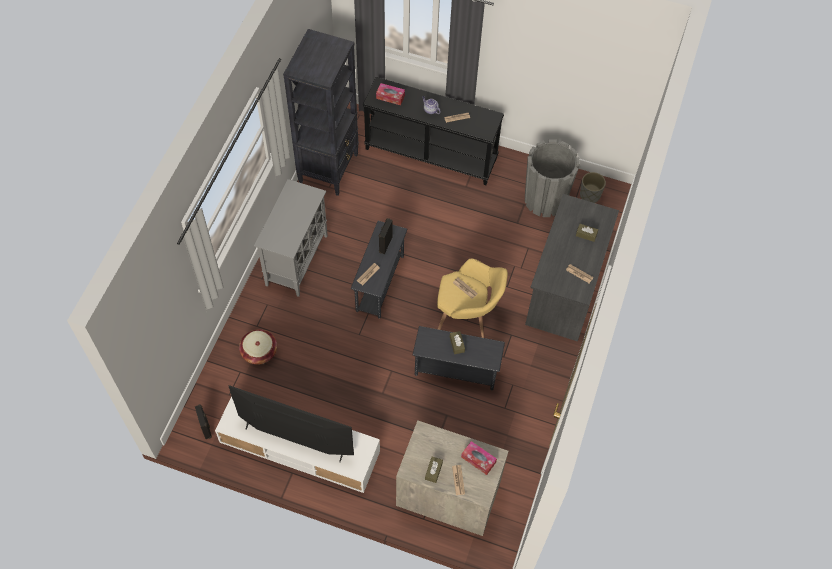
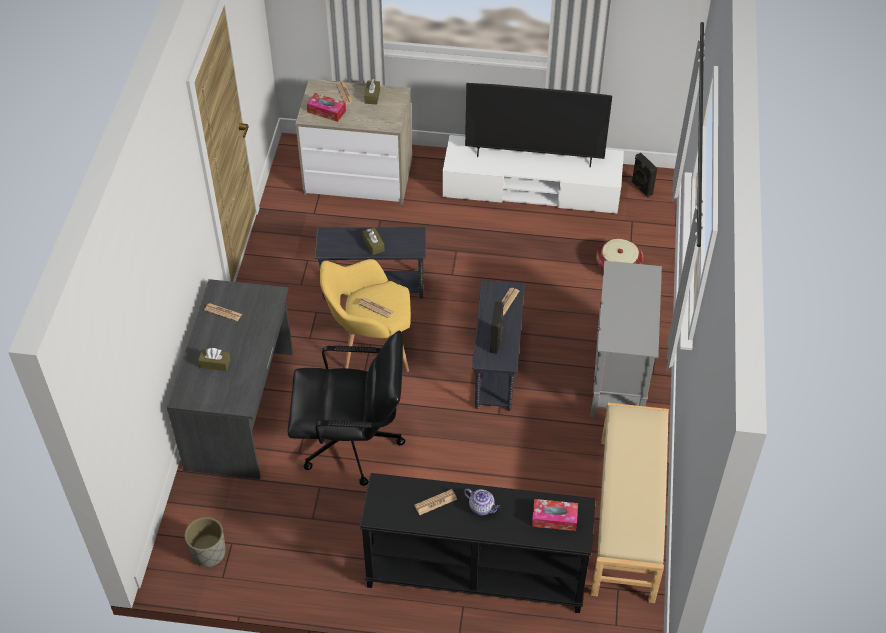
camera: 170 degrees right, 10 degrees down
(329, 168) = (628, 518): black bookcase -> beige bench
(492, 247) = (352, 444): none -> black office chair
(545, 200) = (280, 531): grey planter -> none

